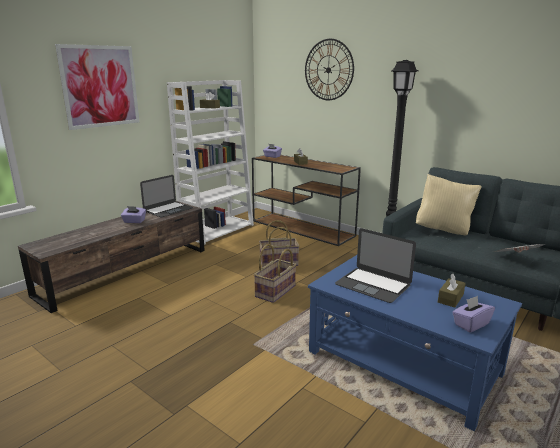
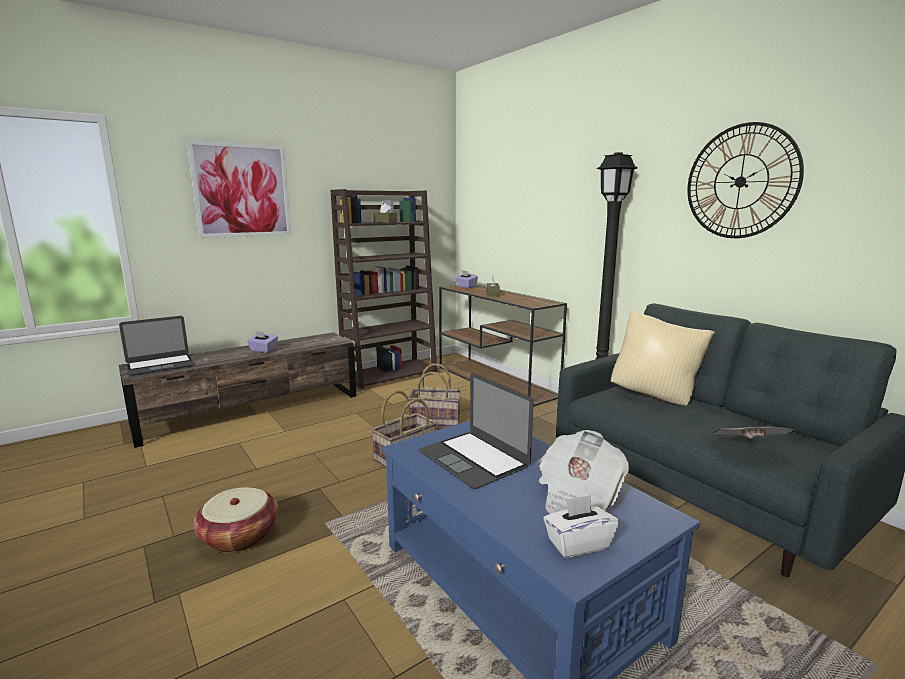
camera: 15 degrees right, 5 degrees down
(168, 209) = (314, 341): laptop -> laptop (160, 365)
(198, 362) = (239, 536): none -> basket
(217, 230) = (390, 373): white bookcase -> brown bookcase
(328, 70) = (533, 175): wall clock -> wall clock (740, 182)
(450, 298) = (577, 496): brown tissue box -> newspaper
(471, 324) = (578, 543): purple tissue box -> white tissue box

